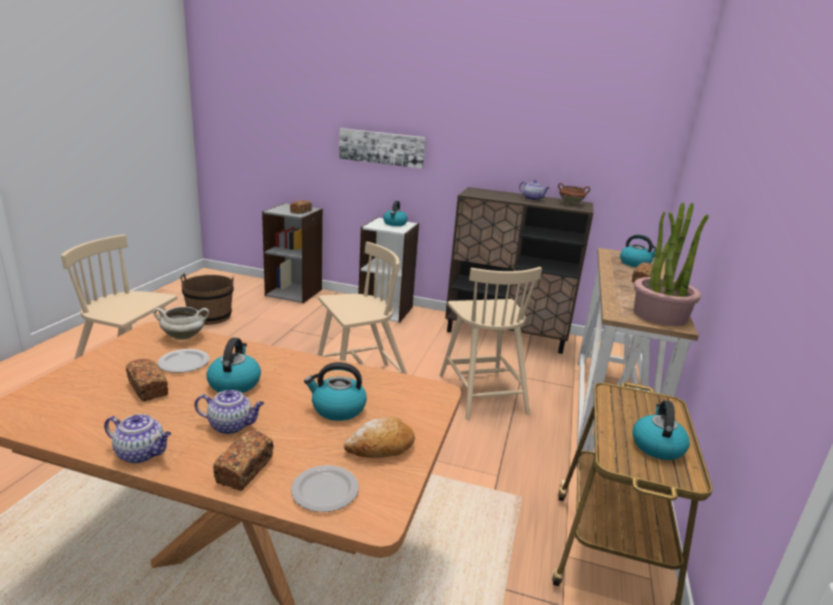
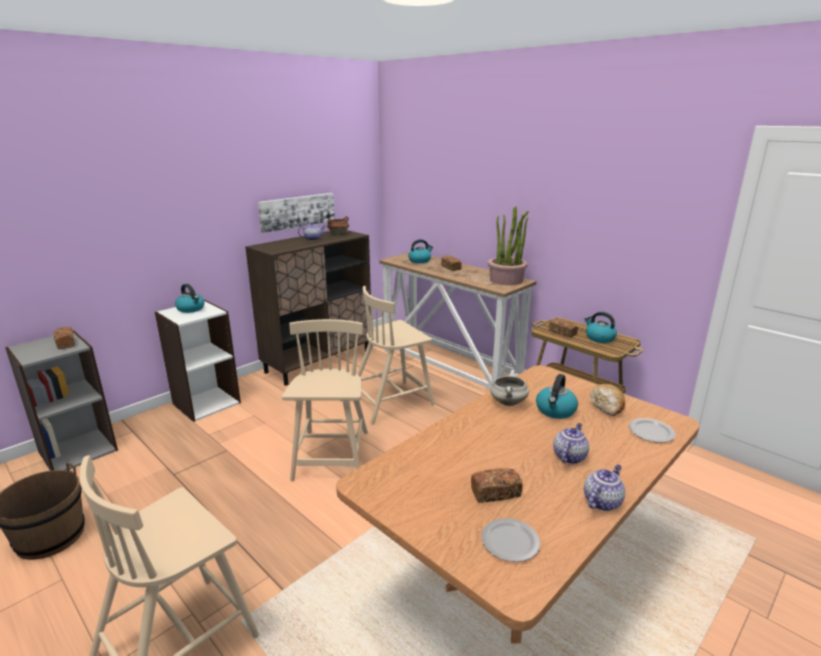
camera: 60 degrees left, 0 degrees up
(184, 336) = (391, 464): white cooking pot -> white cooking pot (508, 402)
(184, 363) = (452, 469): plate -> plate (511, 541)
(234, 383) = (502, 447): kettle -> none
(245, 470) = (627, 457): bread -> bread (562, 333)
(382, 148) = (138, 232): picture -> picture (297, 211)
(481, 393) = (391, 402): beige chair -> beige chair turned 135 degrees clockwise

